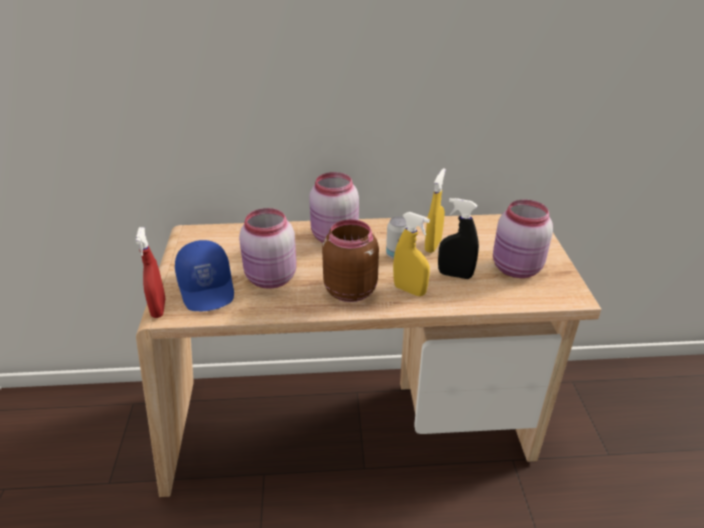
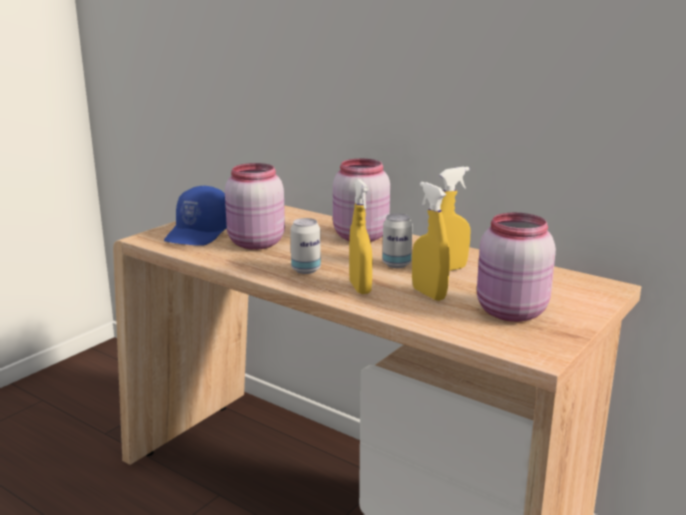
camera: 40 degrees right, 15 degrees down
(158, 308) = (146, 233): red spray bottle -> none
(349, 289) = (306, 270): brown jar -> can
(455, 275) = (428, 294): black spray bottle -> yellow spray bottle

